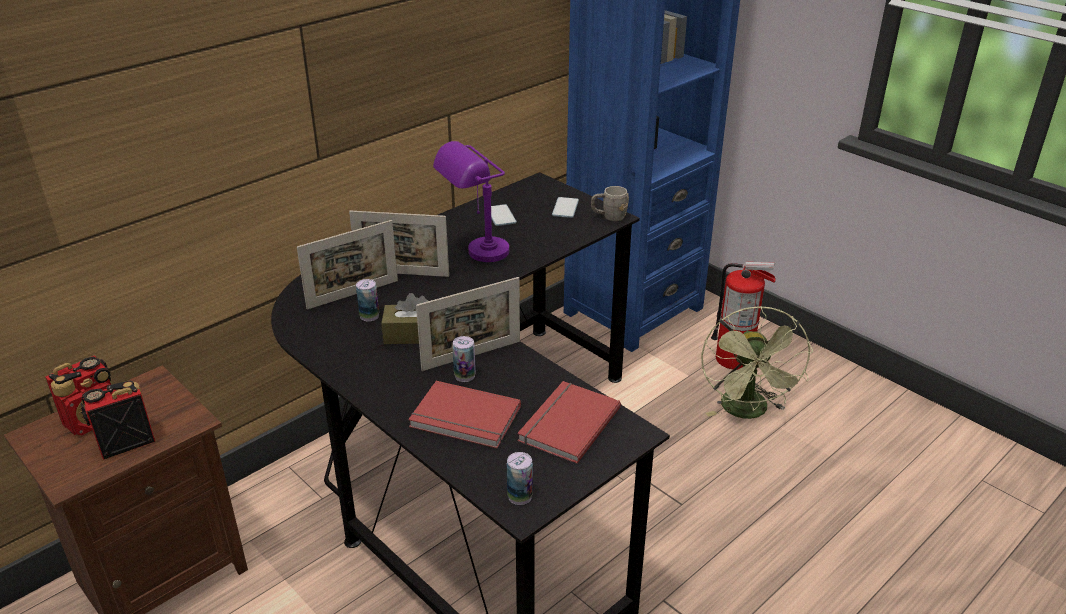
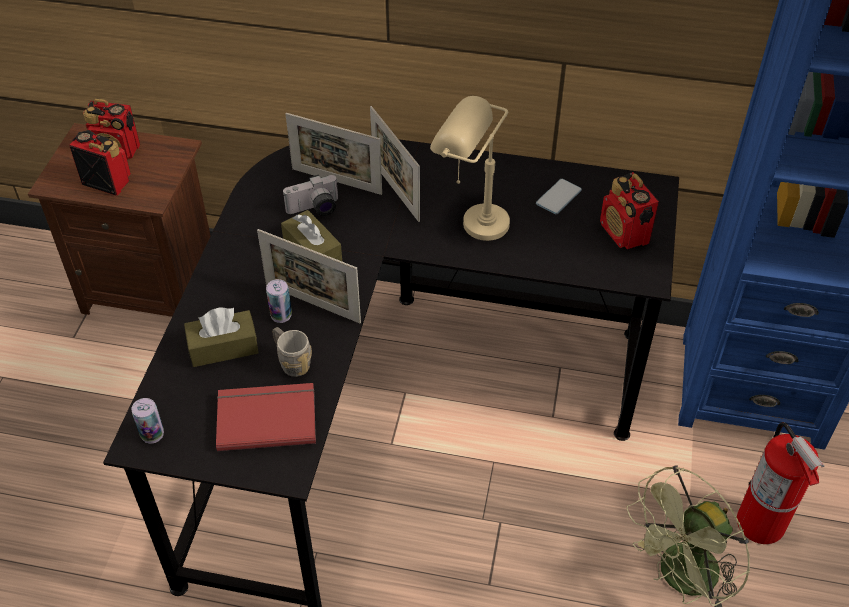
camera: 55 degrees right, 15 degrees up
(369, 316) = (315, 209): can -> camera
(464, 419) = (223, 347): red book -> brown tissue box
(476, 256) = (470, 220): purple table lamp -> beige table lamp
(565, 208) = (624, 234): phone -> radio
(609, 217) = (644, 274): grey mug -> grey mug (291, 362)

